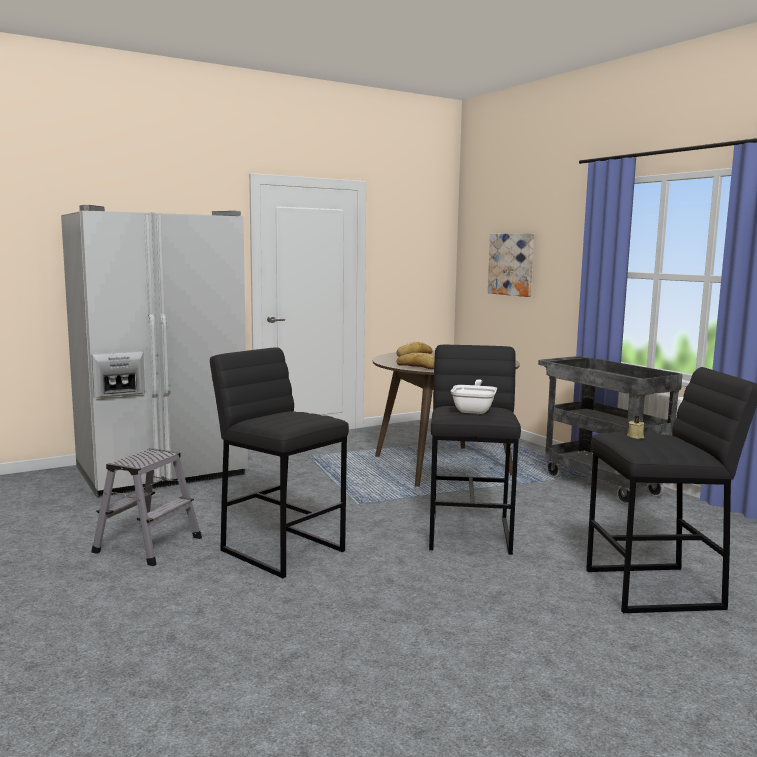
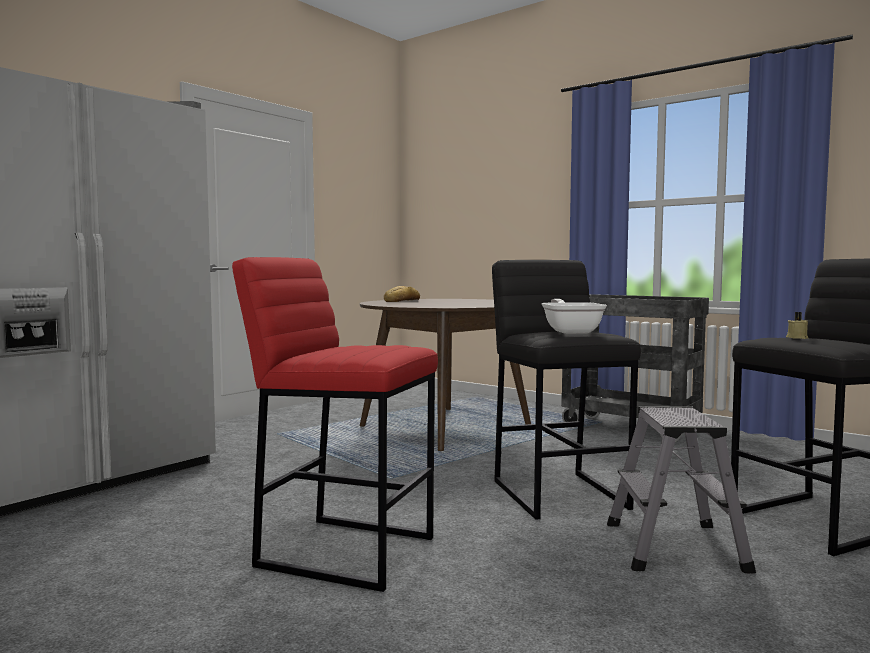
camera: 20 degrees left, 5 degrees down
(148, 544) = (123, 578): grey step ladder -> grey step ladder (674, 546)
(280, 550) = (342, 551): black stool -> red stool
(418, 367) = (430, 306): bread -> none
(511, 264) = (474, 209): picture -> none

